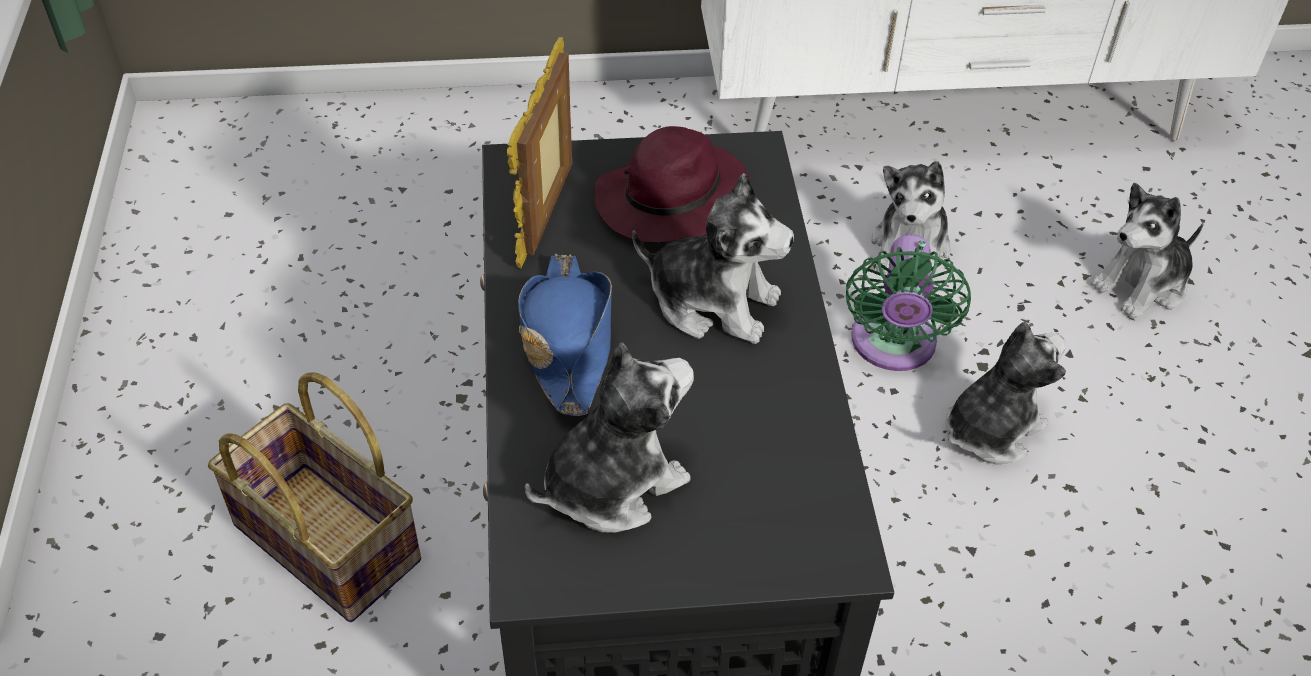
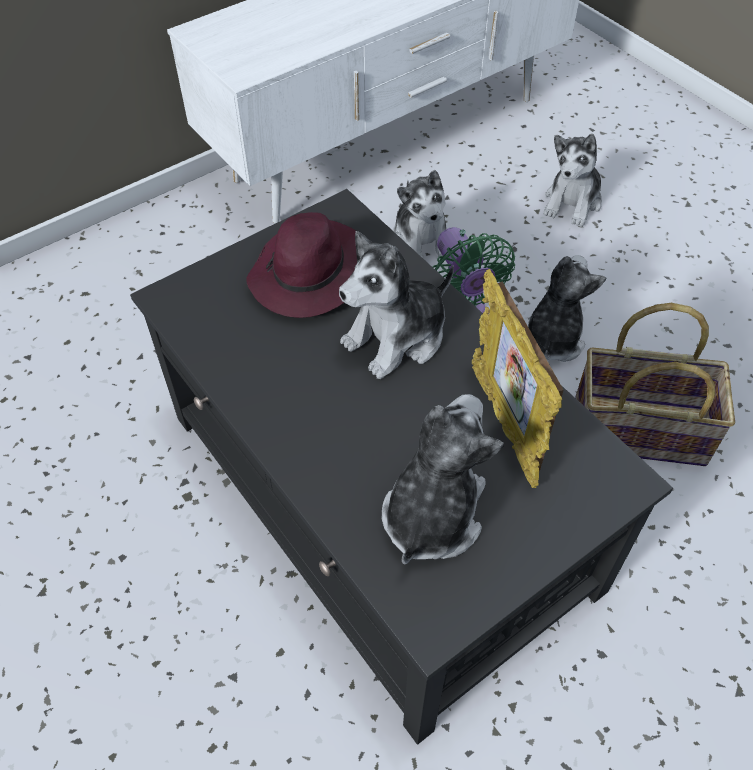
camera: 30 degrees left, 5 degrees up
(330, 541) = (163, 662): basket -> basket (639, 428)
(547, 214) = (224, 327): picture frame -> picture frame (505, 425)
(567, 342) = (315, 420): blue hat -> none
(713, 302) = (397, 337): plush toy -> plush toy turned 150 degrees clockwise

